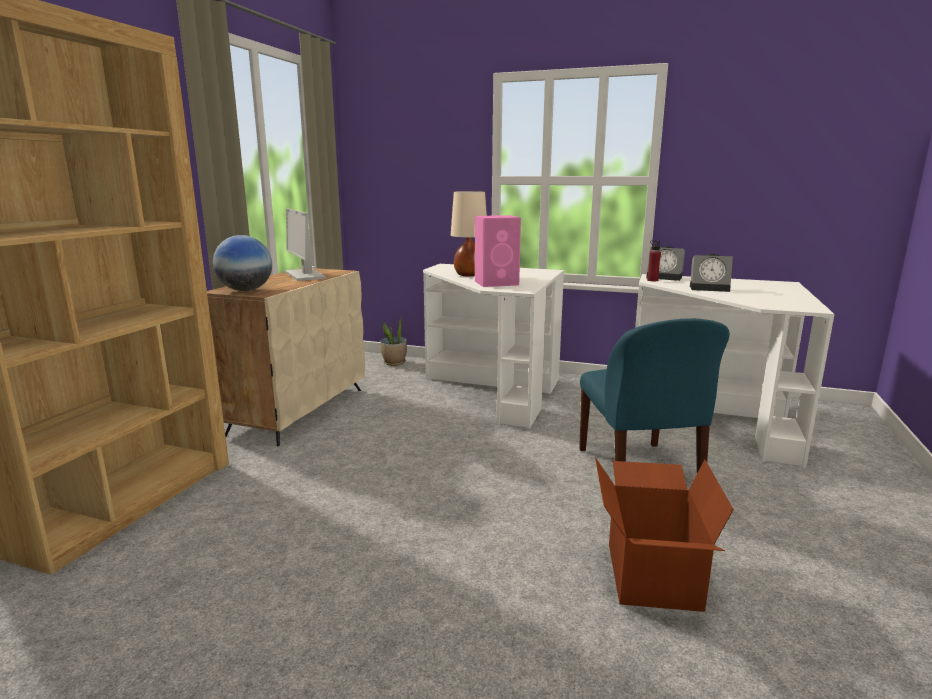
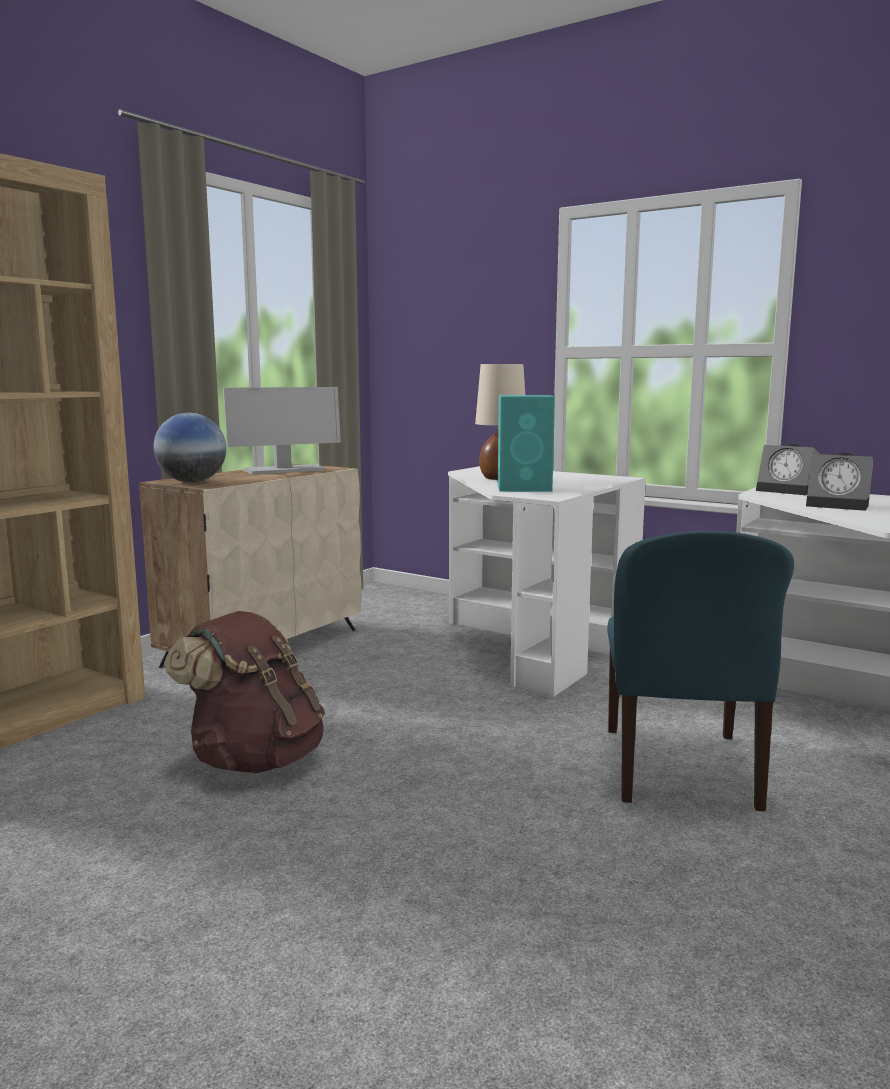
camera: 15 degrees right, 5 degrees down
(304, 275) = (283, 470): monitor -> monitor turned 105 degrees counterclockwise
(348, 504) = (255, 759): none -> brown backpack
(394, 363) = (419, 601): potted plant -> none
(497, 283) = (526, 488): pink speaker -> turquoise speaker
(650, 575) = (607, 903): cardboard box -> none
(652, 280) = (761, 493): red bottle -> none

